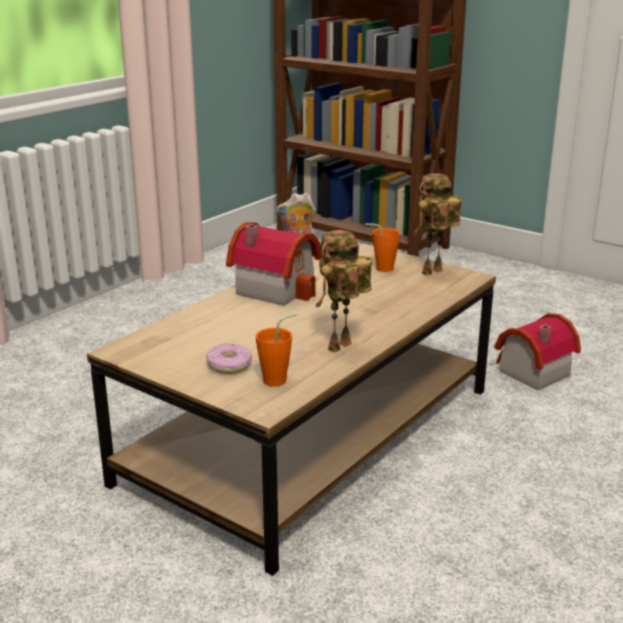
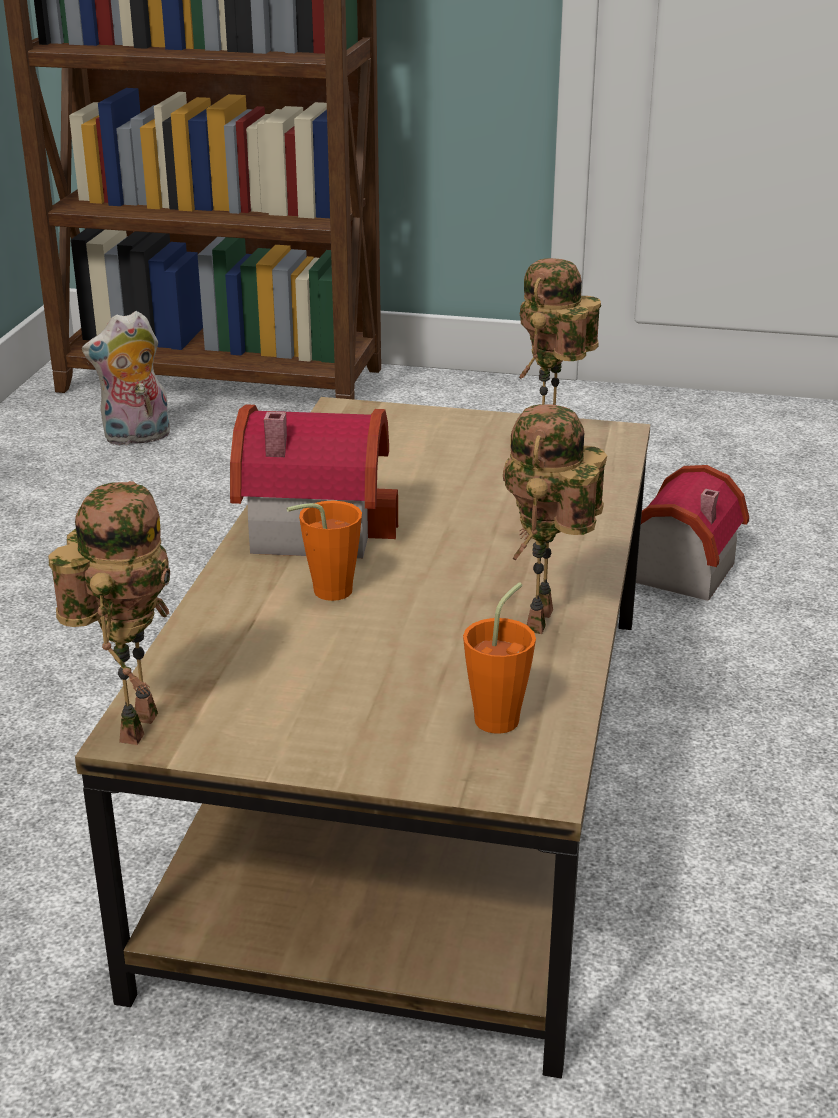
camera: 25 degrees left, 5 degrees up
(120, 347) = (133, 724): none -> toy robot
(229, 365) = (384, 709): donut -> none
(380, 268) = (456, 447): orange cup -> orange cup (324, 593)

